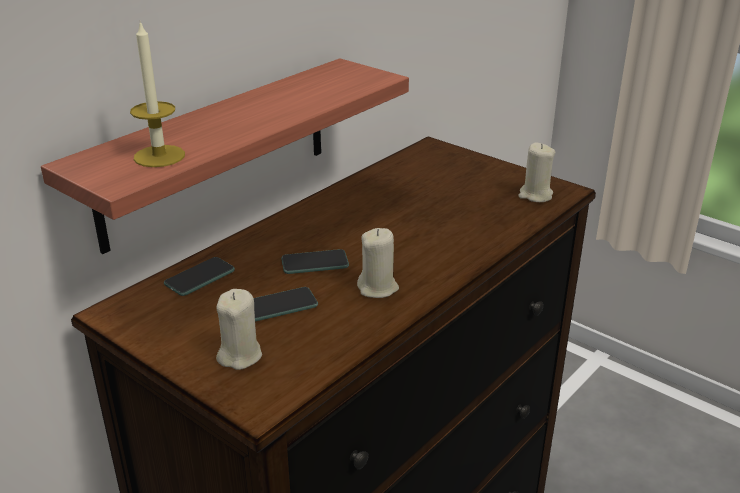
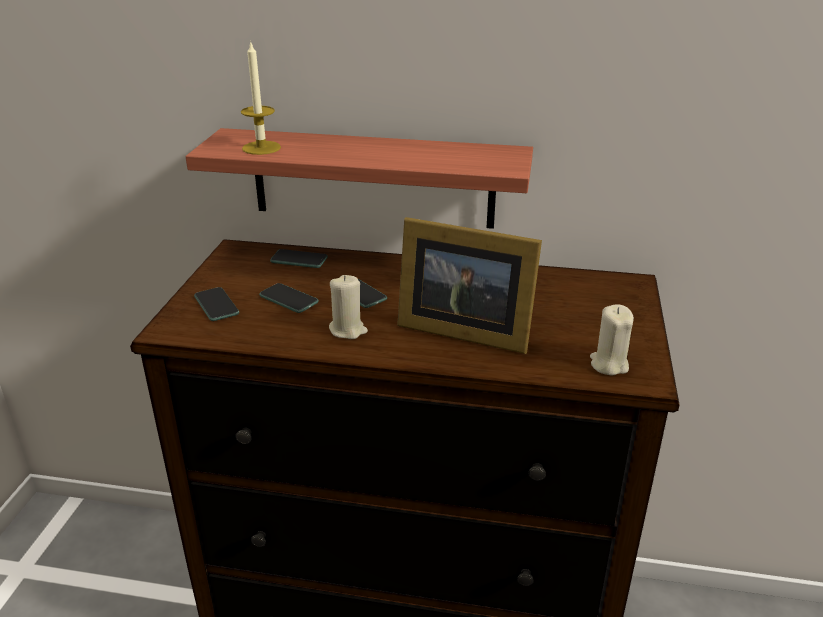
camera: 60 degrees right, 0 degrees up
(240, 355) = (216, 305): beige candle -> phone
(431, 234) = (461, 329): none -> picture frame

